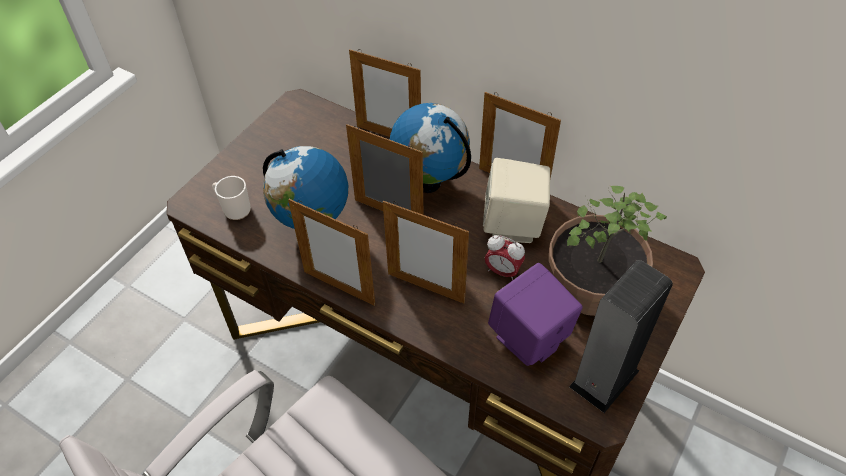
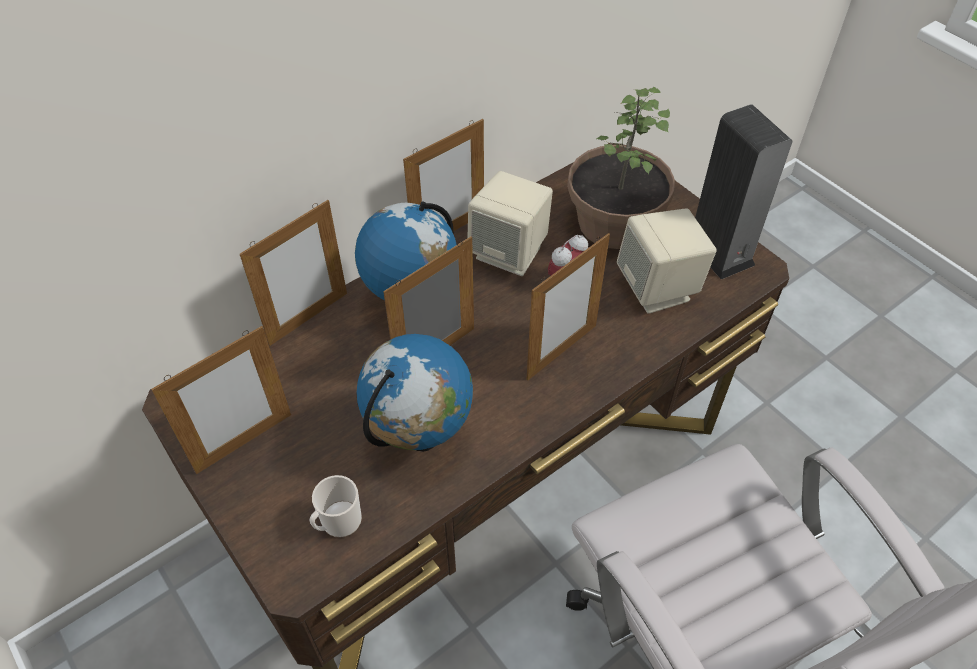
camera: 70 degrees left, 0 degrees up
(339, 288) = (527, 433): picture frame -> picture frame (244, 443)
(529, 339) = (658, 289): purple speaker -> beige speaker

